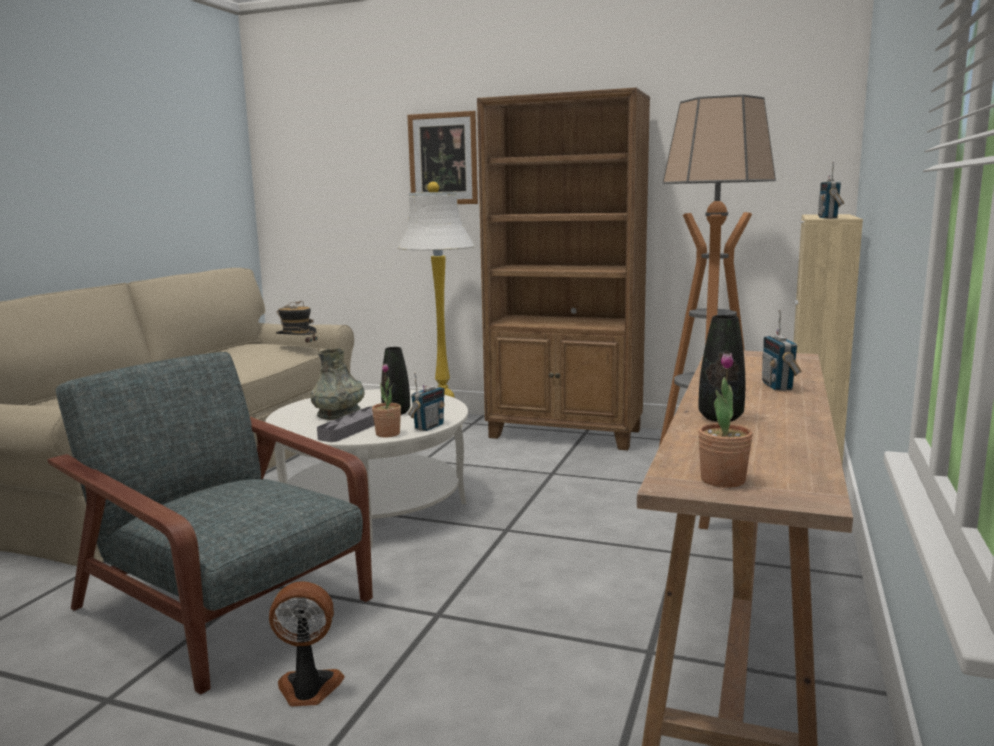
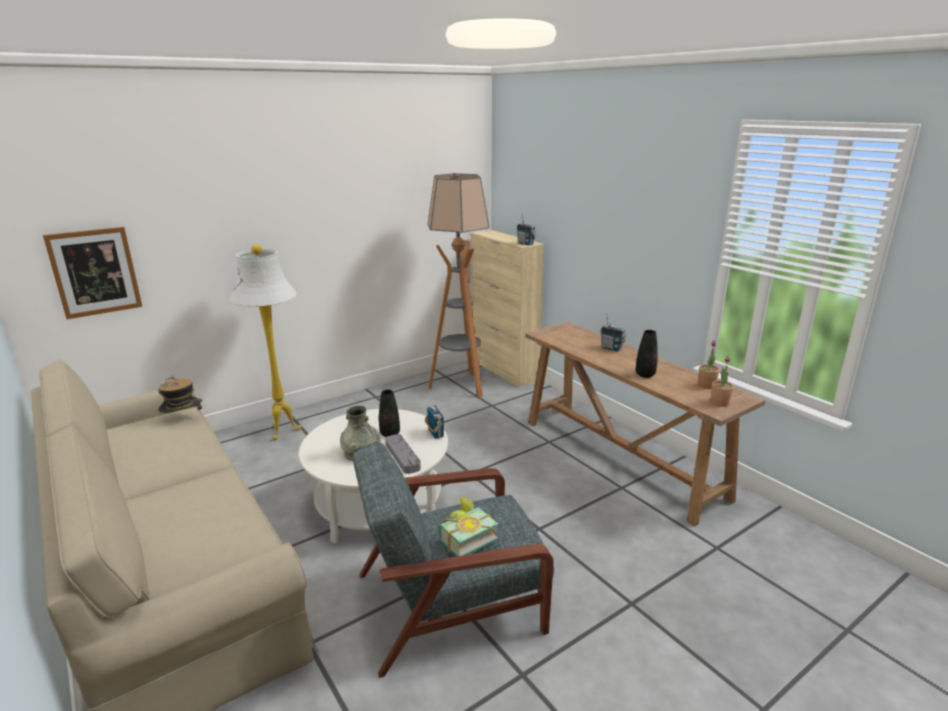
camera: 55 degrees left, 10 degrees up
(209, 500) = (465, 538): none -> book
(308, 690) = (574, 593): fan -> none
(387, 434) = (430, 449): potted plant -> potted plant (706, 385)
(443, 159) = (227, 218): picture -> picture (95, 272)
(566, 434) = (368, 402): brown bookcase -> none

